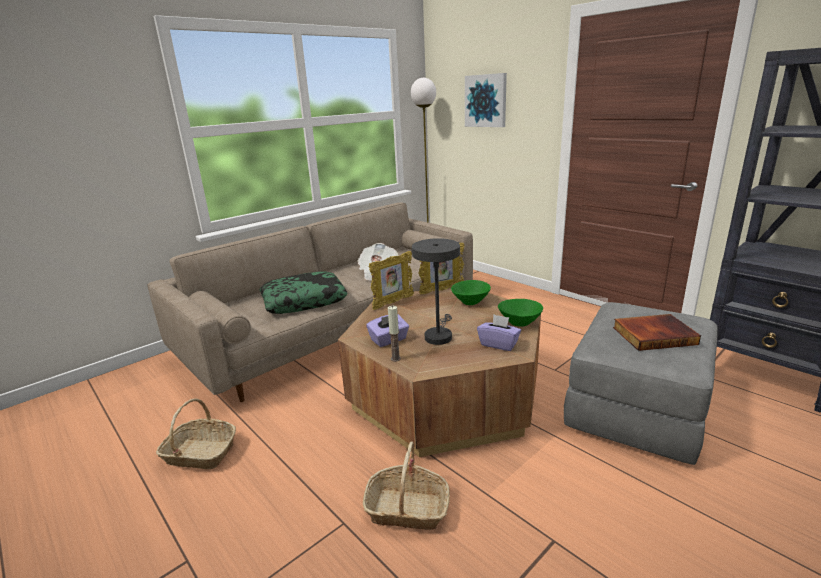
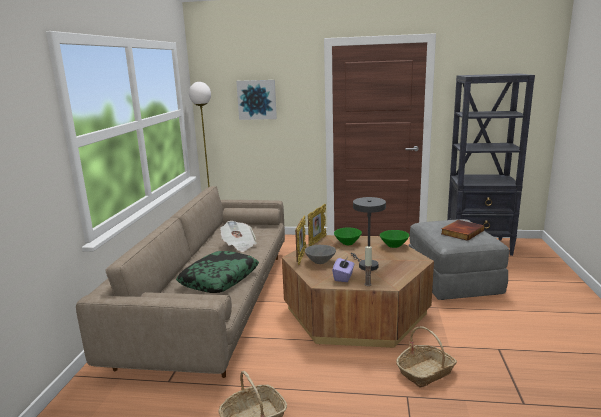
camera: 40 degrees left, 5 degrees down
(401, 314) = (320, 262): none -> grey bowl
(499, 344) = (404, 259): purple tissue box -> none

